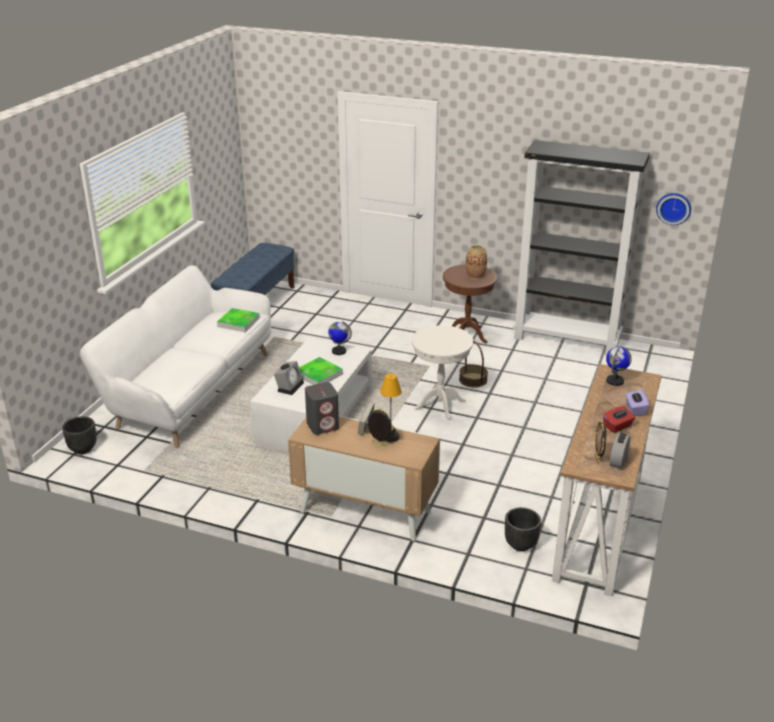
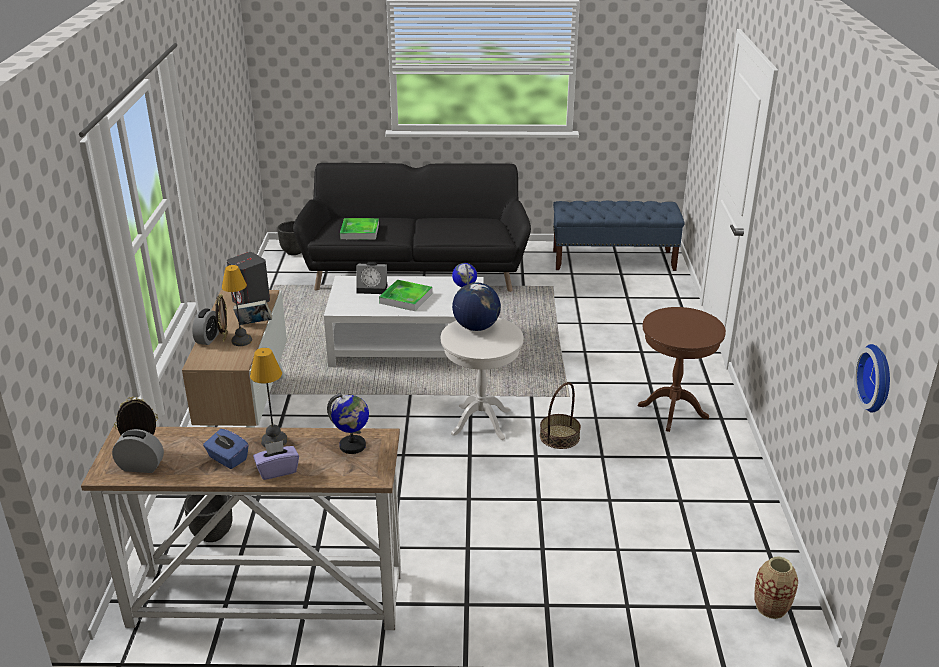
camera: 70 degrees right, 0 degrees up
(190, 390) = (416, 270): white sofa -> black sofa
(238, 322) = (480, 233): tray -> tray (359, 231)
(377, 453) = (208, 339): none -> alarm clock
(429, 339) = (476, 327): none -> globe
(475, 275) = (687, 330): vase -> vase (771, 607)
(567, 339) = (746, 505): black bookcase -> none
(601, 407) = (275, 441): none -> table lamp
(617, 426) = (227, 459): red tissue box -> blue tissue box

